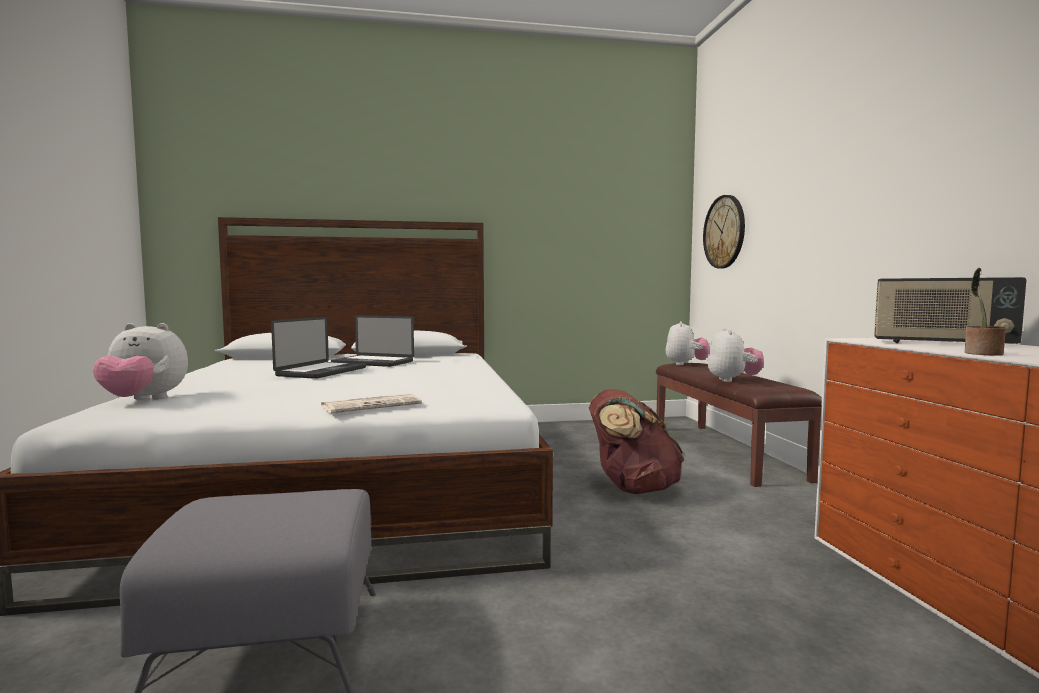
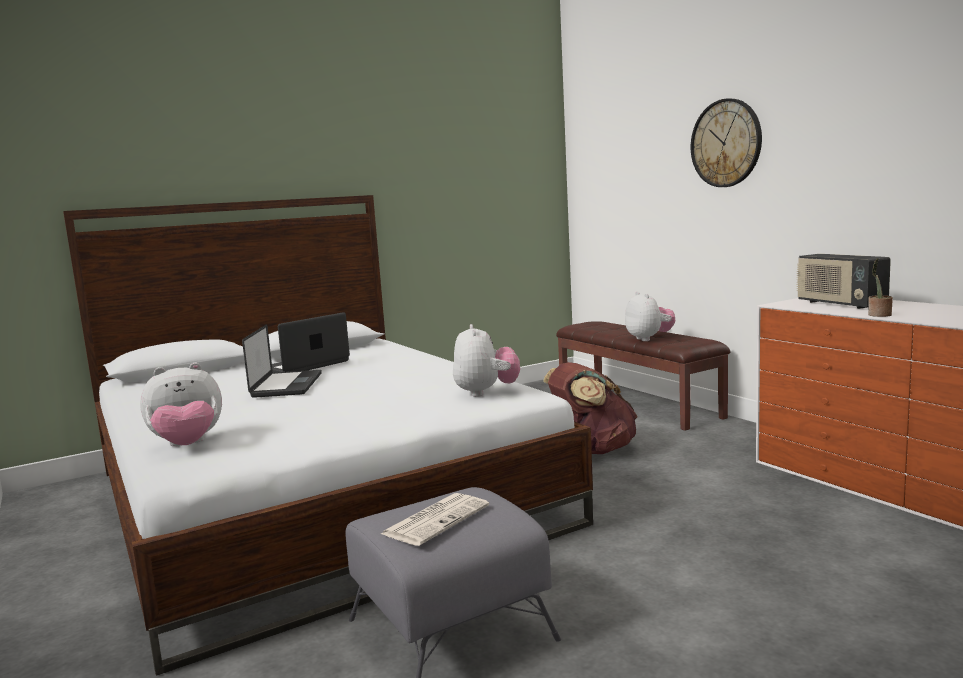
camera: 20 degrees left, 5 degrees up
(372, 405) = (429, 413): newspaper -> newspaper (436, 519)
(373, 362) = (305, 366): laptop -> laptop turned 135 degrees clockwise
(686, 364) = (586, 325): plush toy -> plush toy (486, 392)
(724, 232) = (609, 192): wall clock -> wall clock (726, 143)
(940, 343) = (839, 304): radio -> radio turned 60 degrees clockwise

